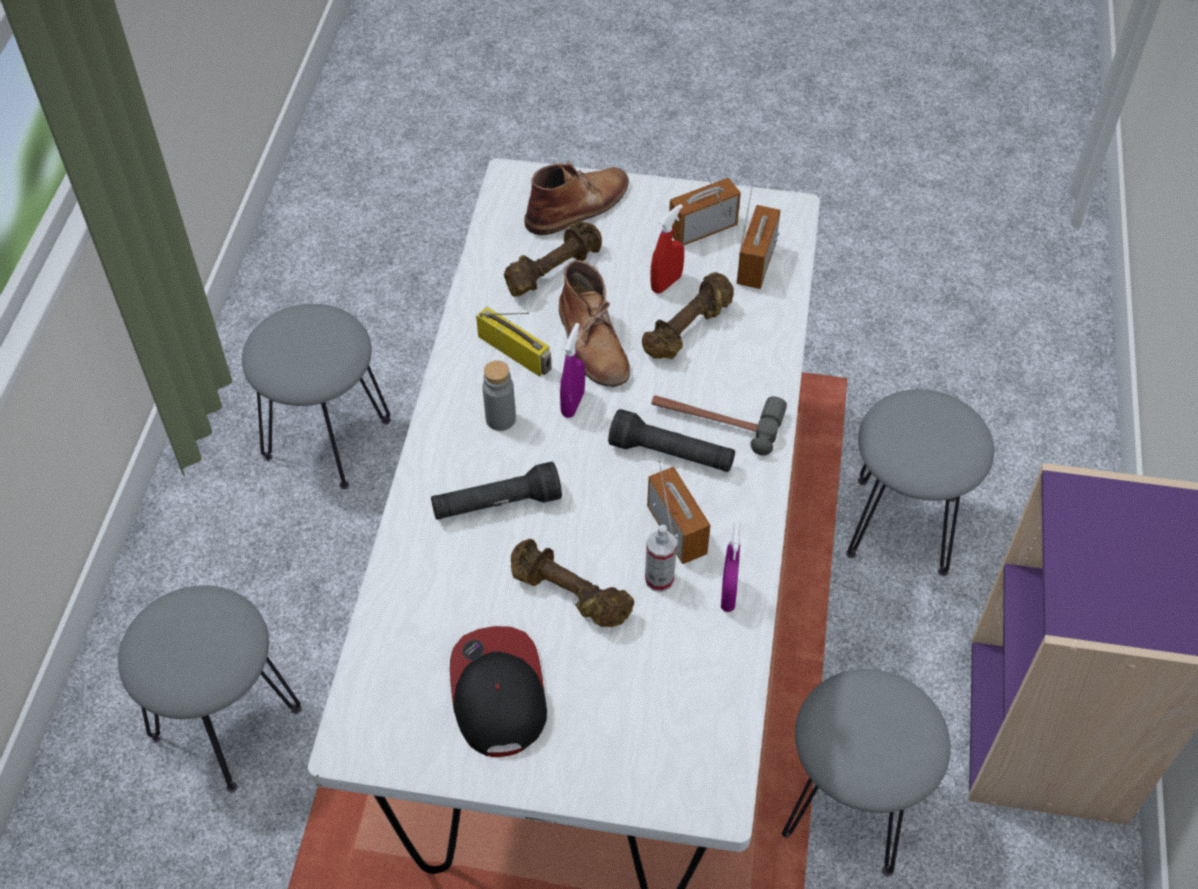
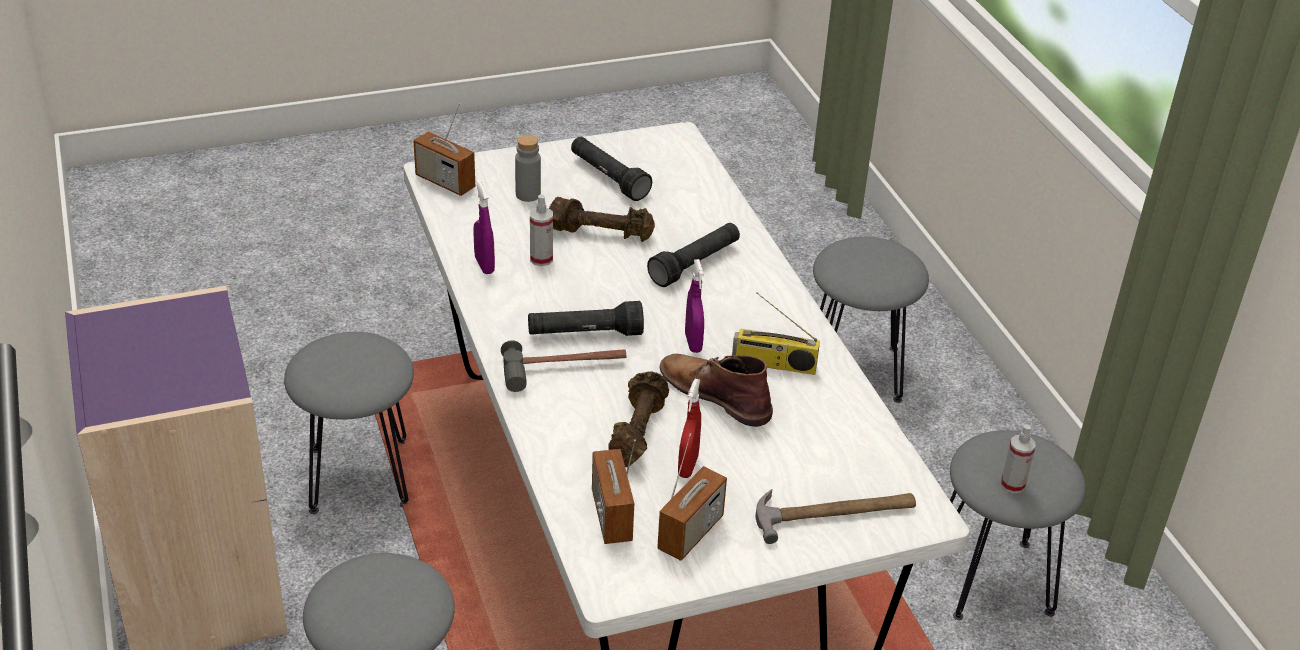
camera: 150 degrees right, 15 degrees down
(329, 328) = (1012, 484): none -> spray bottle
(497, 693) = (608, 178): cap -> black flashlight
(500, 419) = (741, 315): grey bottle -> grey bottle (528, 194)
(552, 270) = (803, 441): brown dumbbell -> none
(579, 205) = (835, 513): brown boot -> hammer
(677, 531) = (547, 289): radio -> radio (445, 182)

